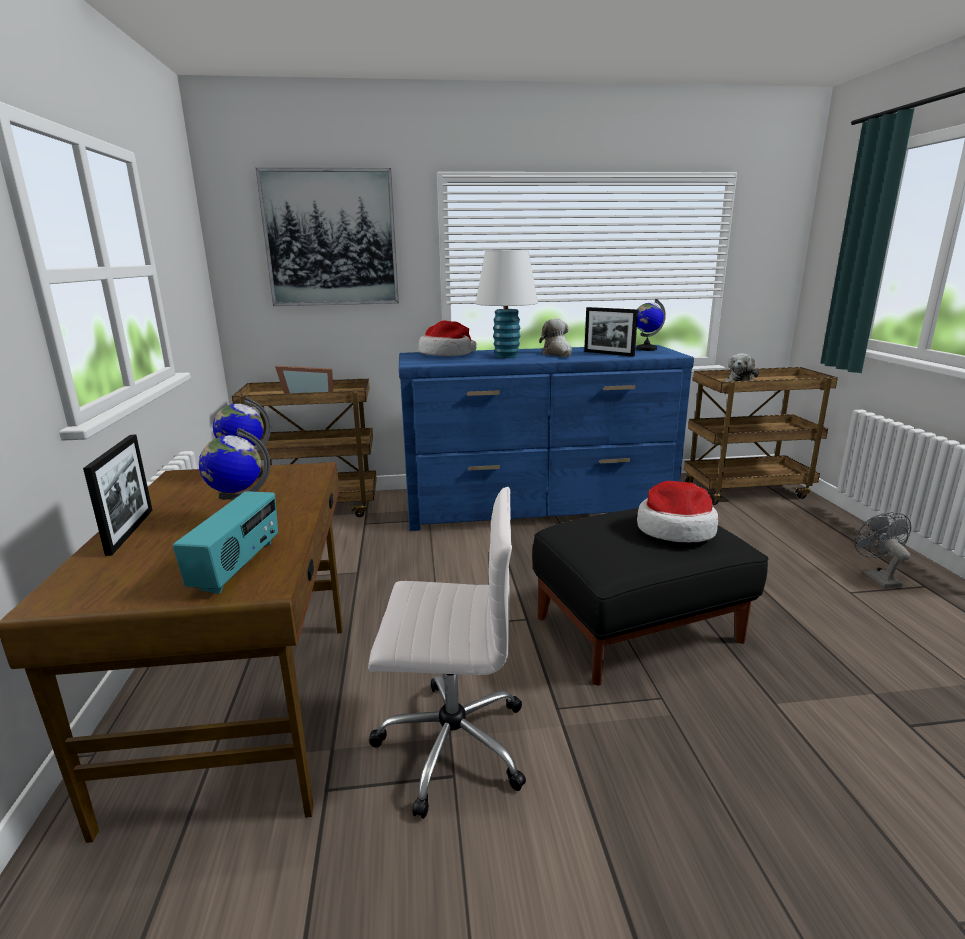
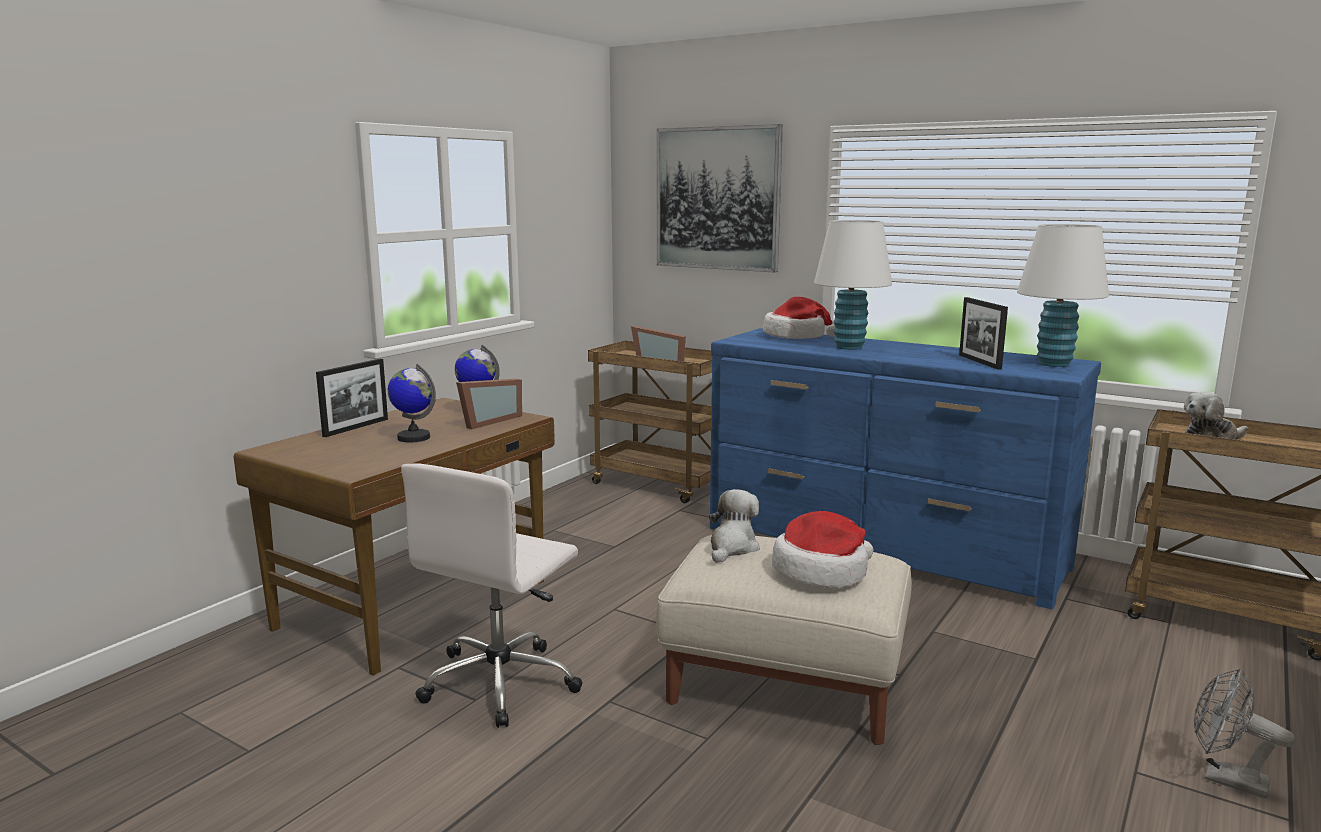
camera: 40 degrees right, 5 degrees down
(238, 566) = (362, 460): radio -> none
(281, 482) = (487, 421): none -> picture frame
(450, 743) = (501, 682): white office chair -> white office chair turned 75 degrees clockwise
(557, 354) = (916, 353): plush toy -> plush toy (732, 547)
(636, 628) = (784, 684): black ottoman -> beige ottoman
(646, 349) = (1053, 364): globe -> white table lamp
(877, 577) = (1224, 778): grey fan -> grey fan turned 90 degrees counterclockwise

